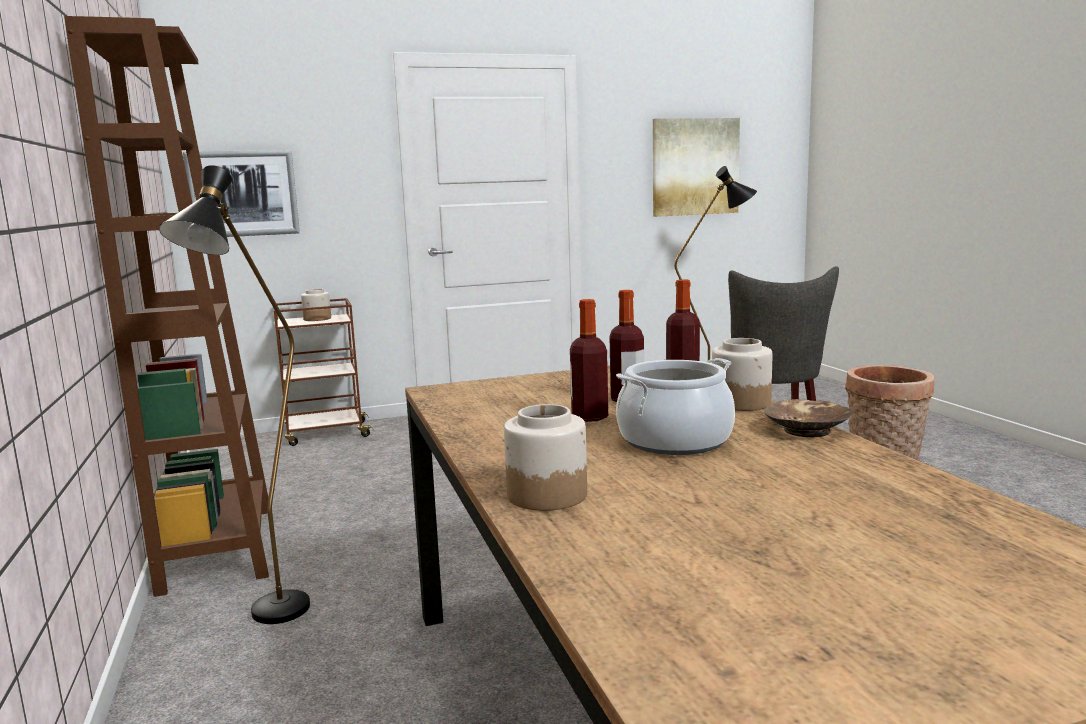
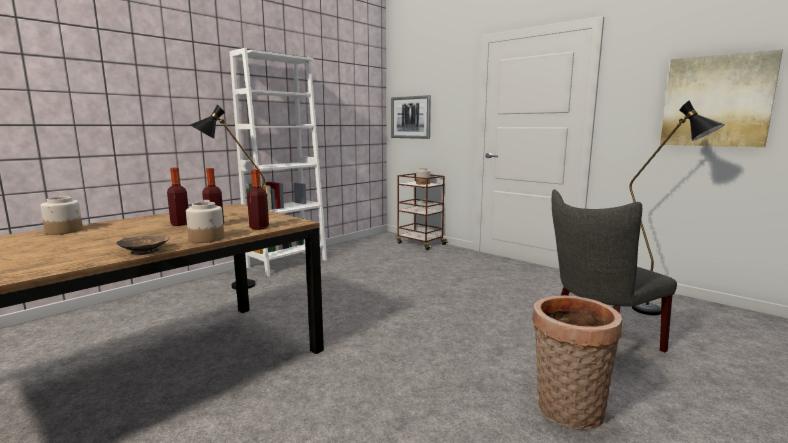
camera: 60 degrees right, 0 degrees up
(218, 549) = (287, 263): brown bookcase -> white bookcase
(675, 441) = (133, 236): cooking pot -> none

